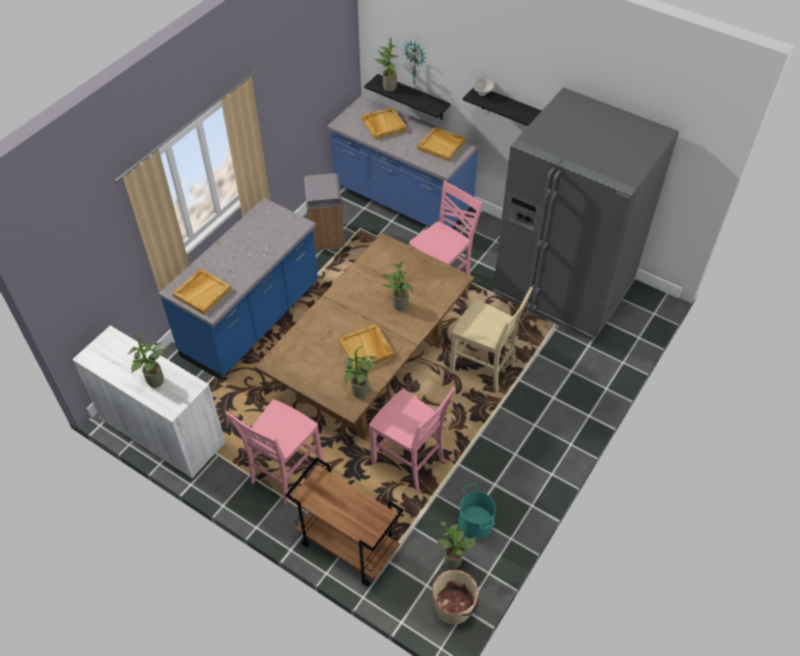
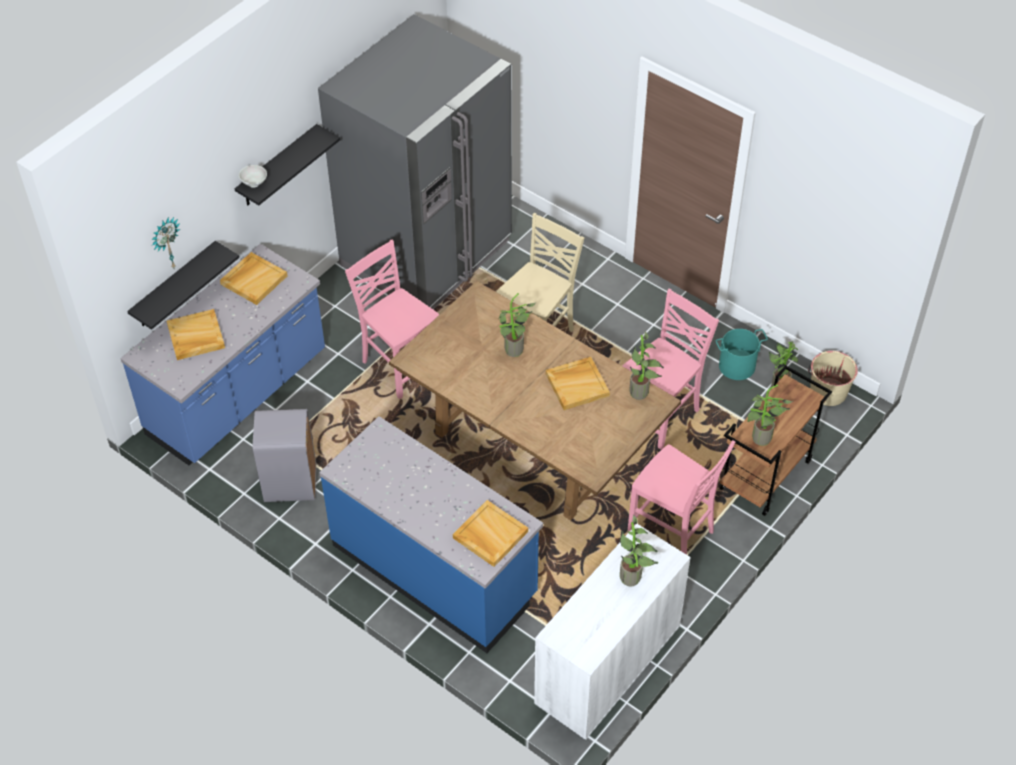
camera: 85 degrees left, 0 degrees up
(387, 87) = (162, 301): potted plant -> potted plant (760, 441)

